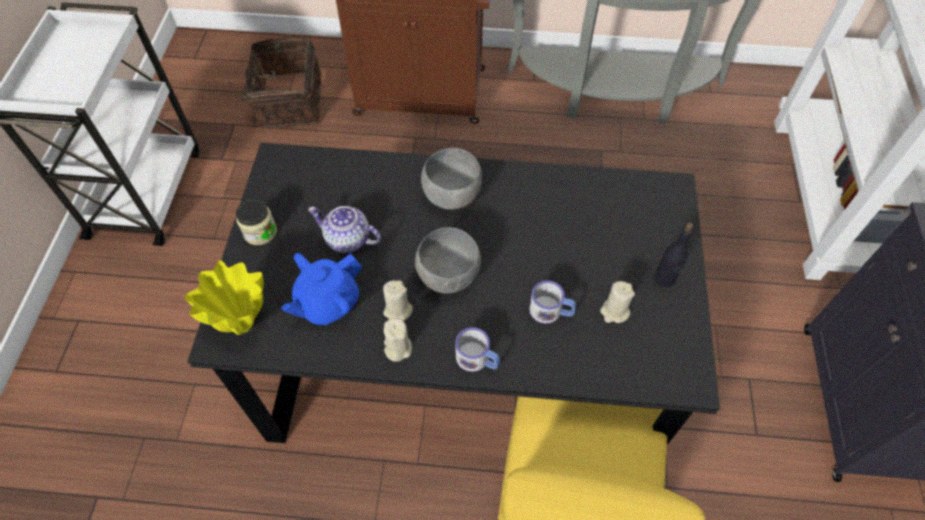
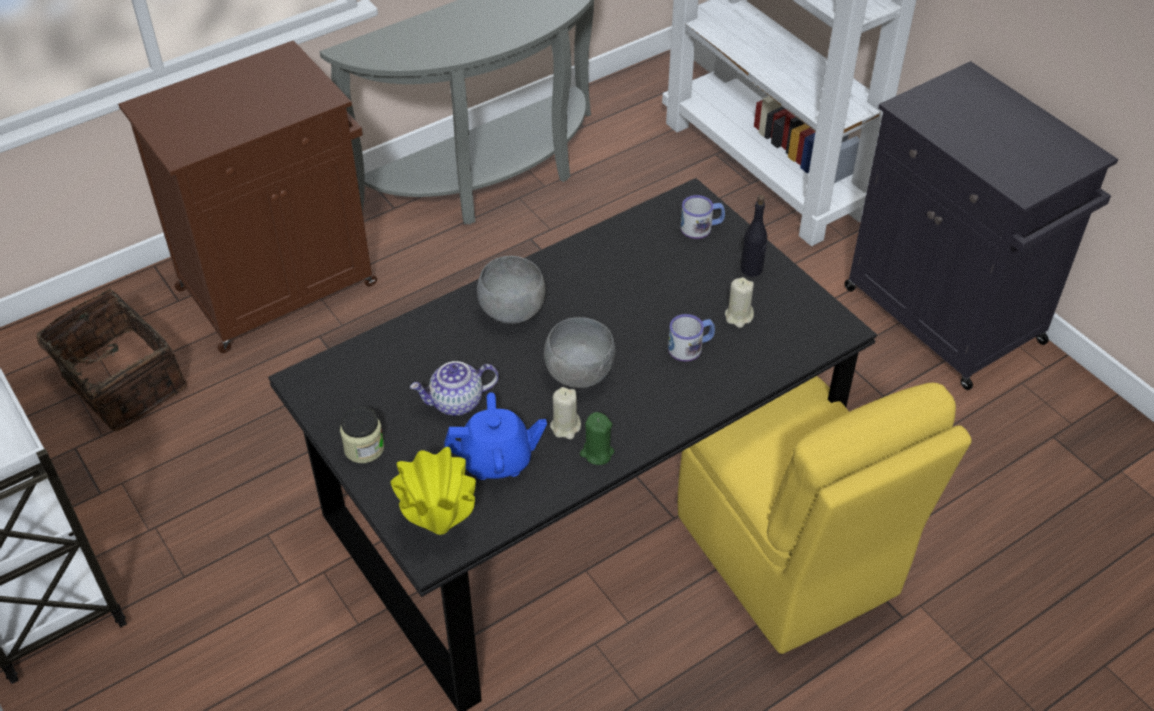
camera: 40 degrees left, 10 degrees down
(328, 303) = (497, 460): blue teapot -> blue teapot turned 105 degrees counterclockwise
(397, 348) = (597, 453): beige candle -> green candle
(477, 360) = (671, 418): mug -> mug (701, 227)

